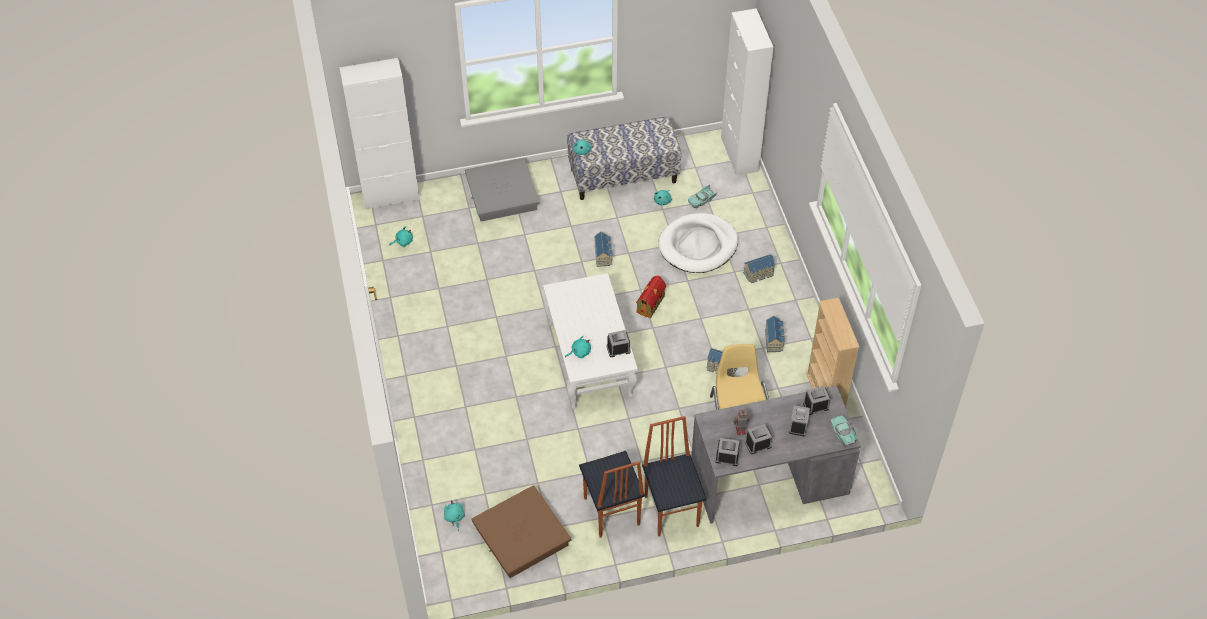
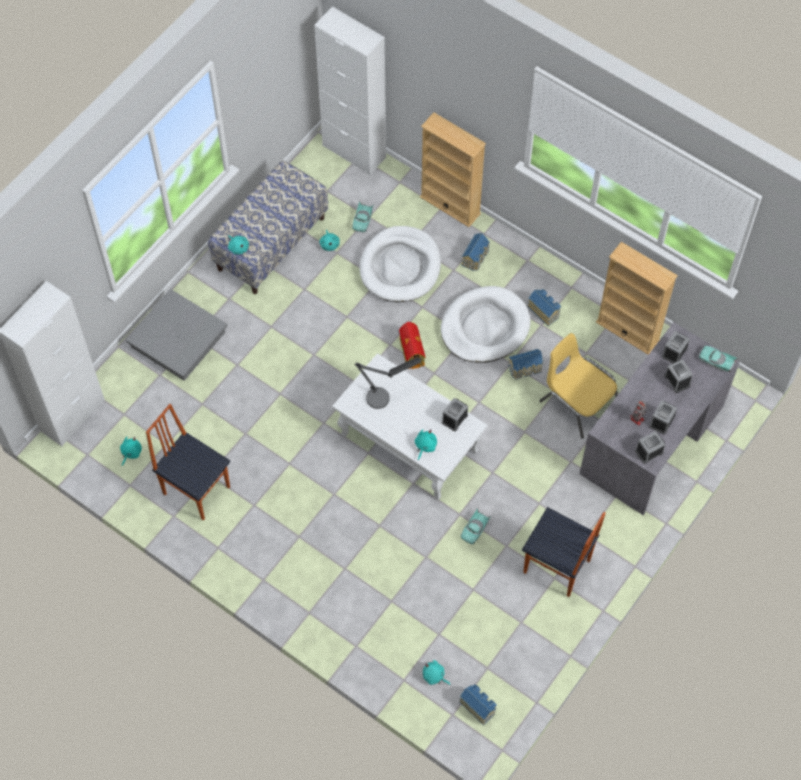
camera: 40 degrees left, 10 degrees up
(521, 536) = (505, 647): brown storage box -> none
(579, 445) = (475, 529): none -> turquoise toy car
(584, 303) = (385, 396): none -> table lamp
(603, 255) = (327, 334): toy house -> toy house (478, 706)
(672, 510) = (603, 527): chair -> chair (196, 489)
(719, 322) = (485, 327): none -> white dog bed
(774, 229) = (450, 205): none -> beige bookcase

